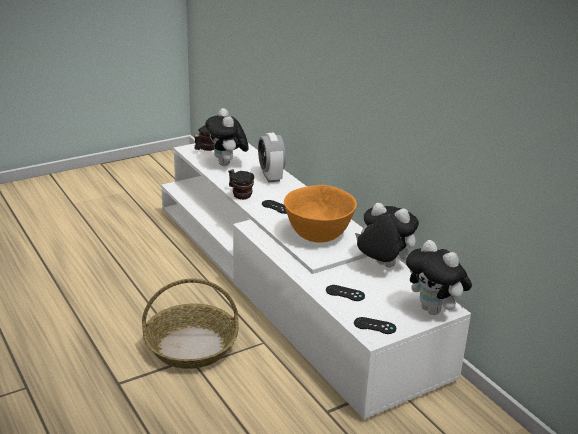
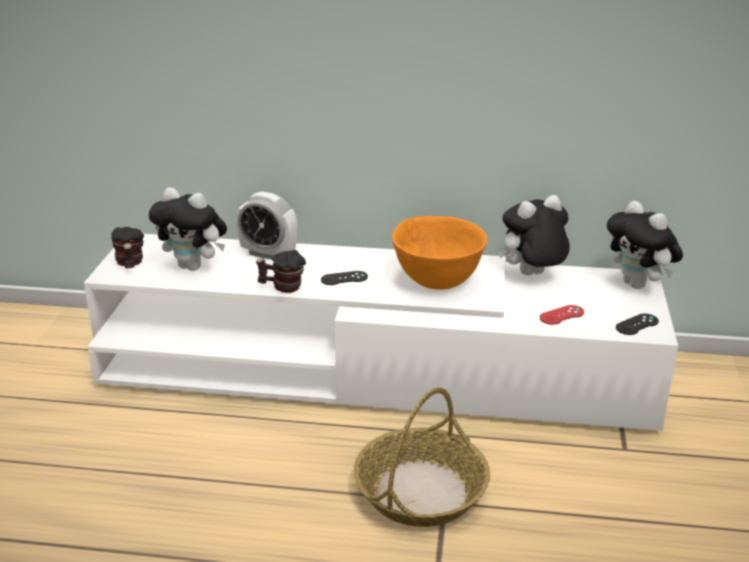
camera: 50 degrees left, 0 degrees up
(345, 293) = (561, 315): black game controller -> red game controller
(434, 310) = (639, 285): plush toy -> plush toy turned 60 degrees clockwise

